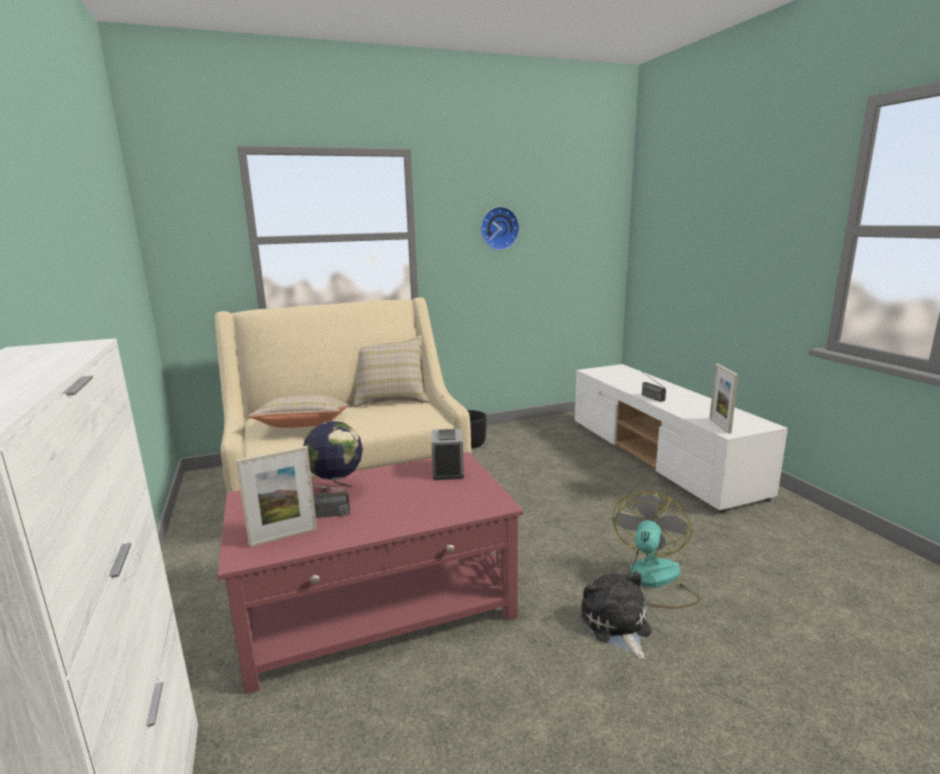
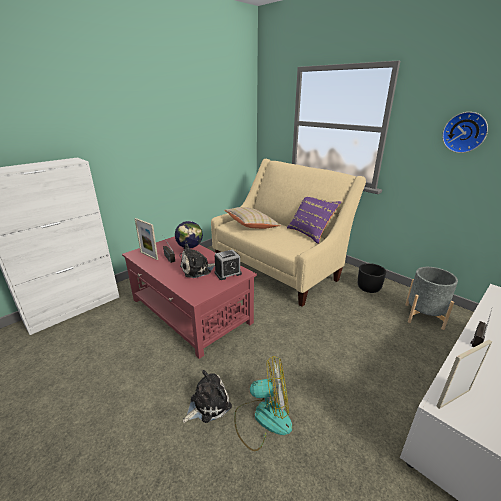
camera: 65 degrees right, 10 degrees up
(390, 399) = (310, 233): beige pillow -> purple pillow
(408, 492) = (197, 269): none -> plush toy
(542, 436) = (423, 316): none -> grey planter

